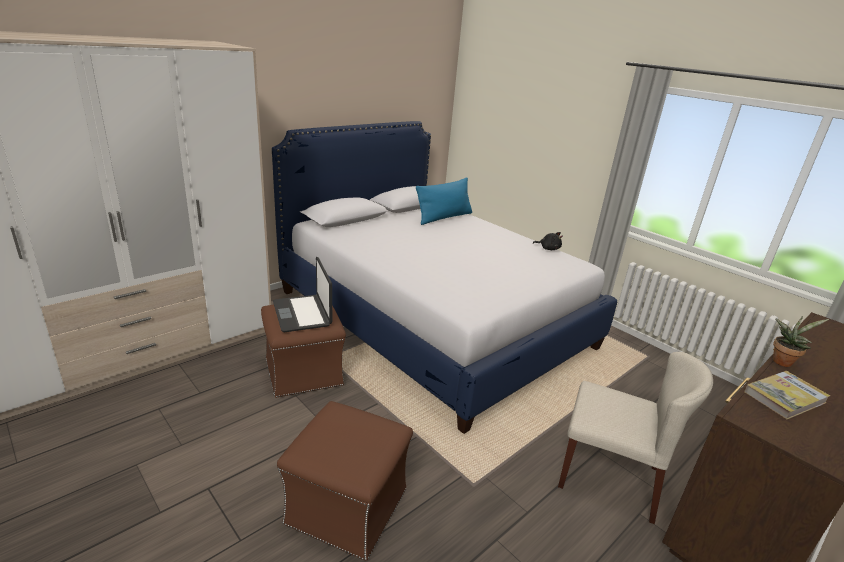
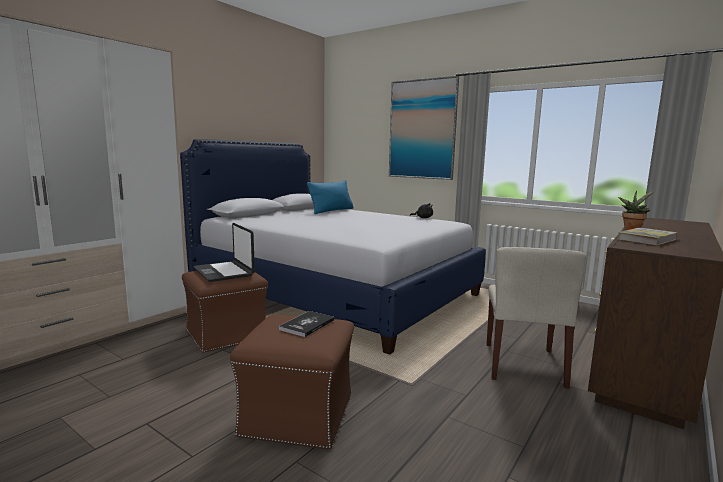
camera: 10 degrees left, 15 degrees down
(361, 431) = (307, 325): none -> book
(572, 124) = (422, 129): none -> picture
(609, 477) = (523, 364): beige chair -> beige chair turned 90 degrees clockwise

